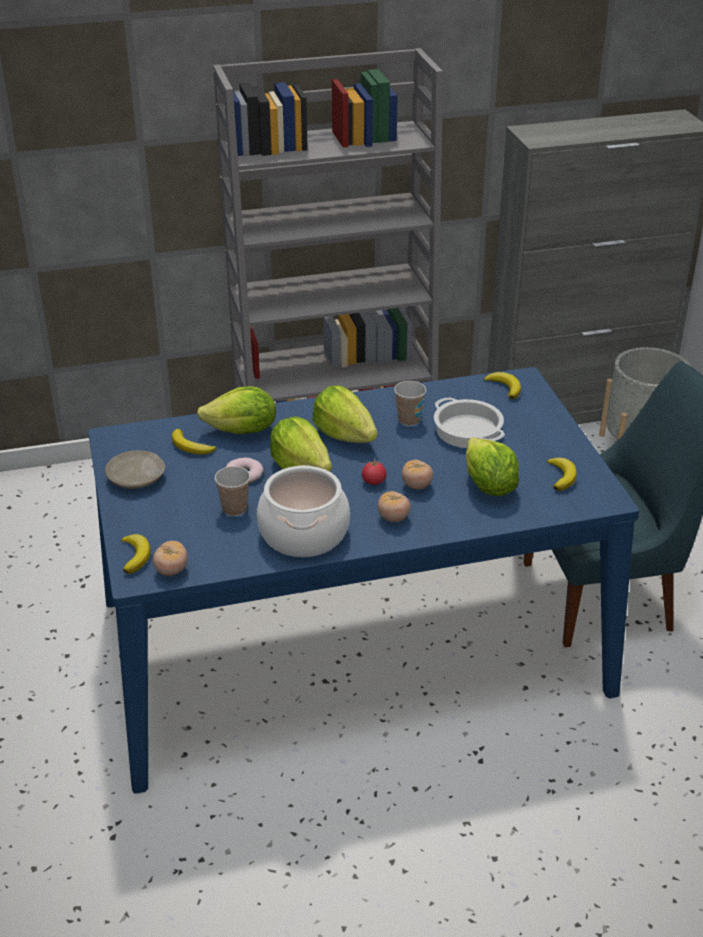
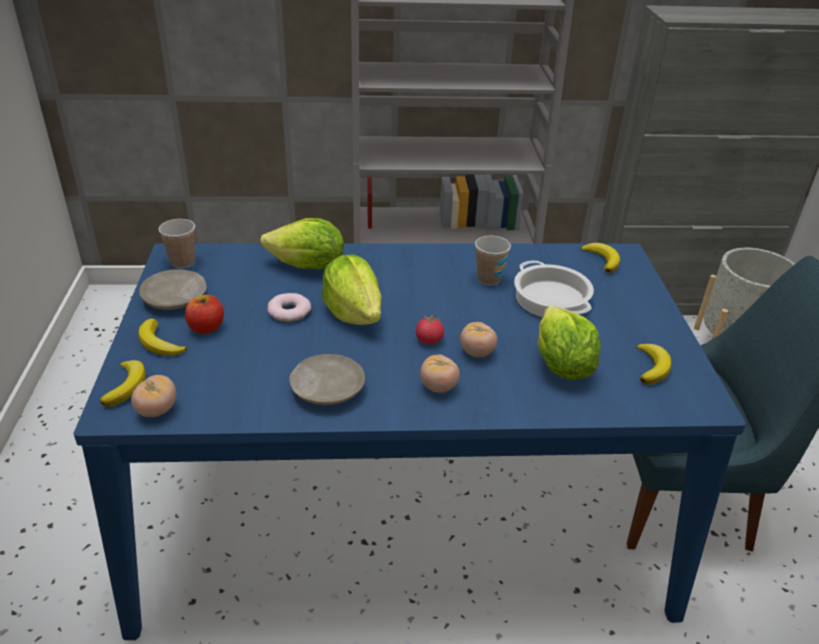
camera: 10 degrees right, 0 degrees up
(177, 499) = (206, 327): none -> apple
(191, 447) = (247, 275): banana -> banana (159, 343)
(234, 509) = (262, 348): cup -> cup (182, 262)
(303, 533) = (327, 389): cooking pot -> beige plate
(344, 435) = (414, 285): lettuce -> none

